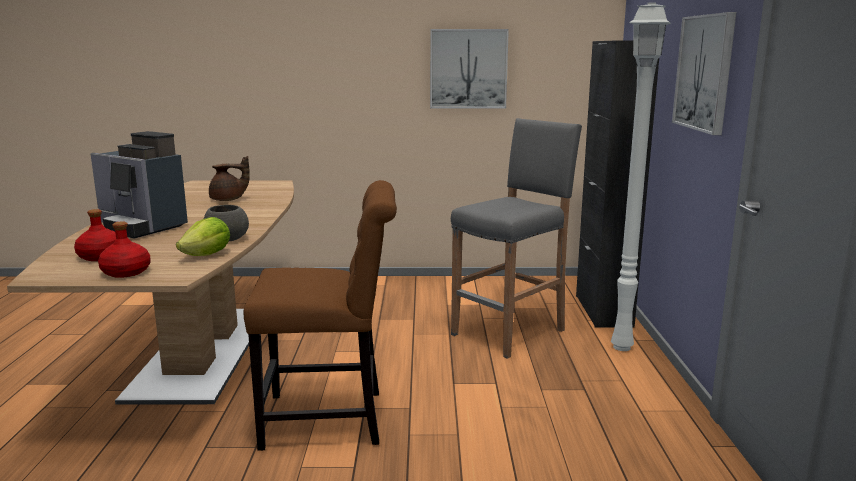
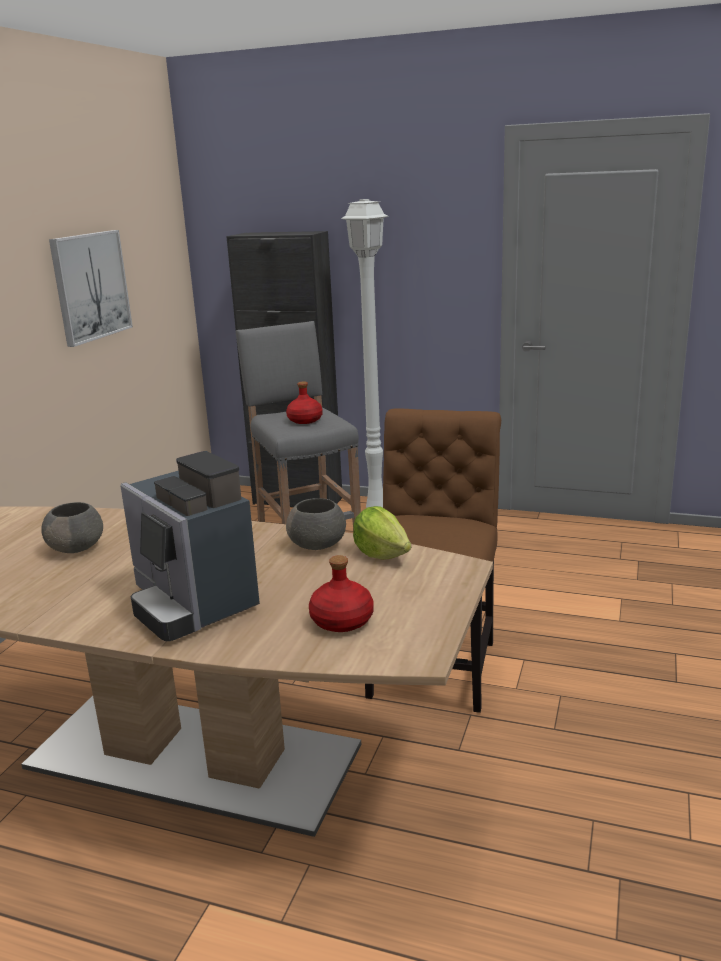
camera: 70 degrees left, 5 degrees up
(126, 272) = (427, 597): red bottle -> red bottle (304, 420)
(141, 227) = (191, 604): coffee machine -> coffee machine turned 90 degrees clockwise
(228, 200) = (77, 547): brown teapot -> grey bowl
(705, 72) = (414, 256): picture -> none

